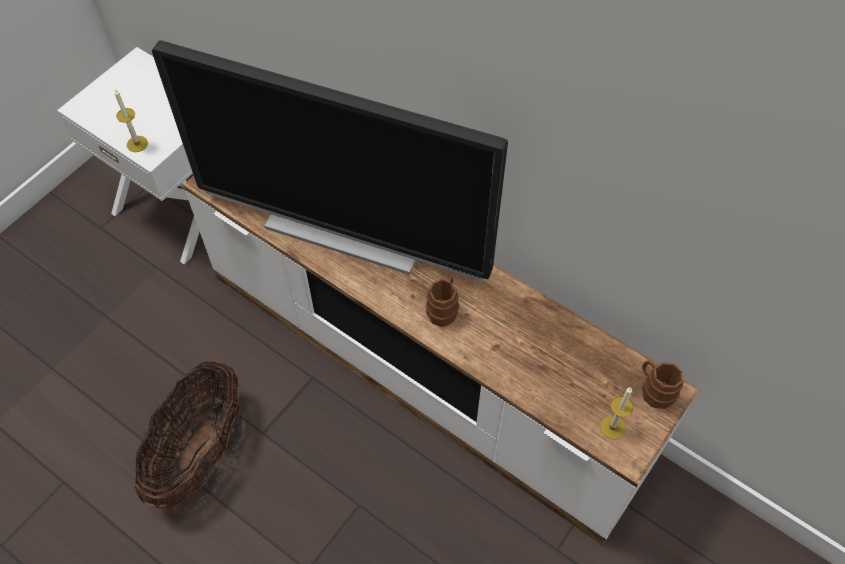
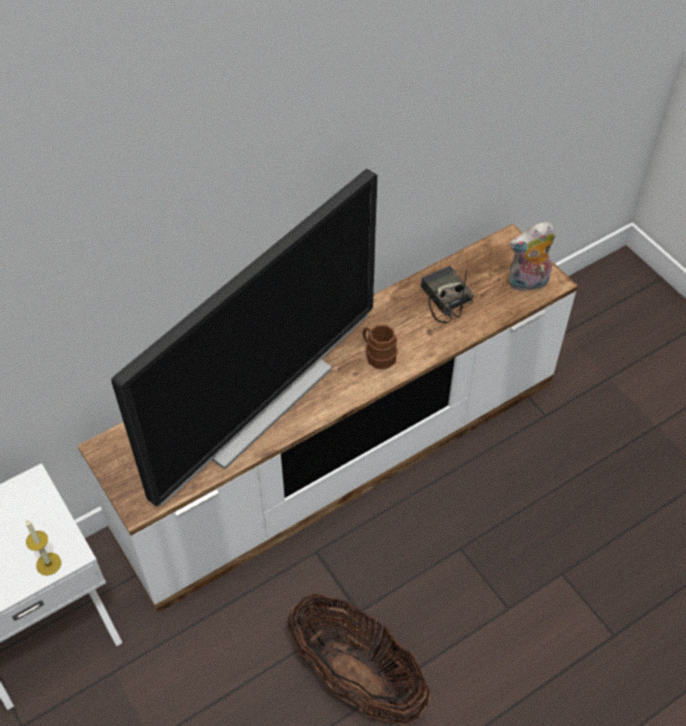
camera: 70 degrees left, 5 degrees down
(548, 348) = (444, 298): none -> radio
(612, 427) = (527, 283): candle -> plush toy
(654, 390) = (505, 248): brown mug -> none

